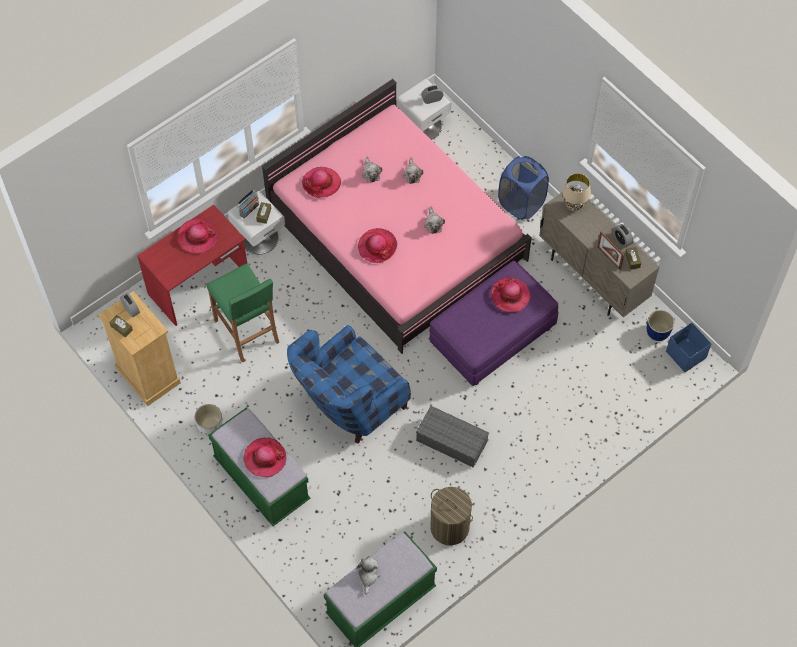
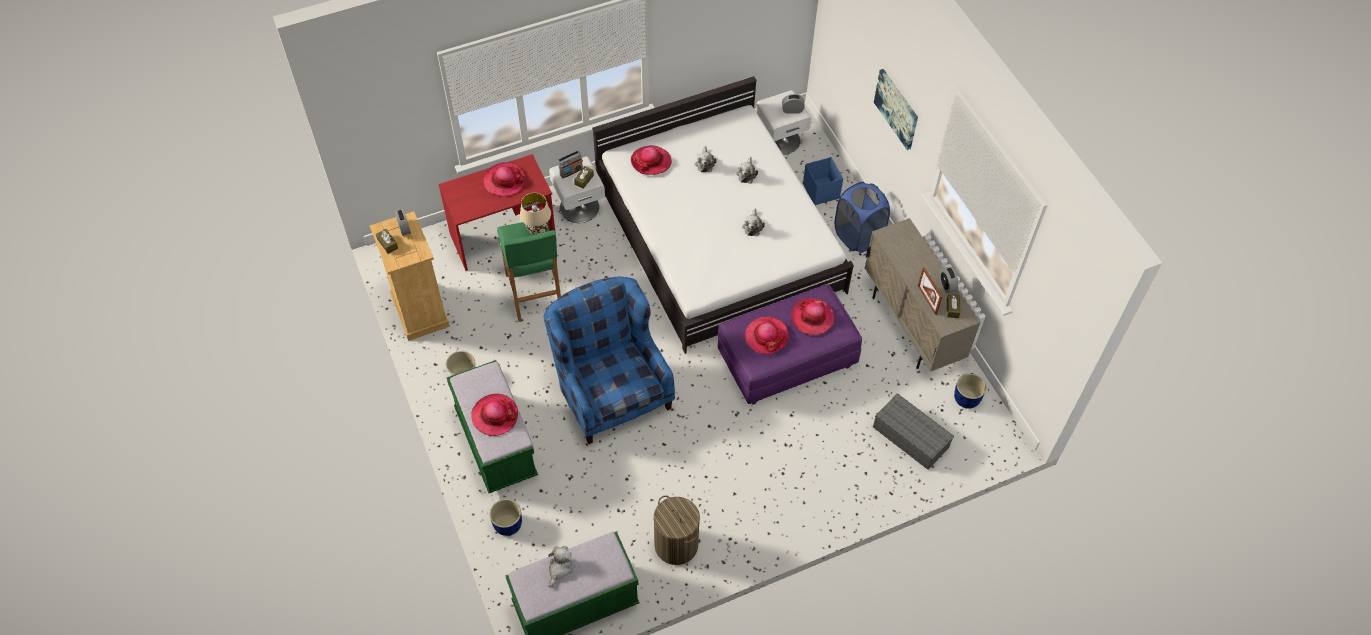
camera: 15 degrees right, 5 degrees down
(298, 548) = (508, 524): none -> blue planter
(347, 405) = (611, 391): blue armchair -> blue armchair turned 90 degrees clockwise
(377, 246) = (686, 234): hat -> hat (766, 336)
(396, 235) = (718, 236): pink bed -> white bed
(450, 441) = (706, 455): grey storage box -> grey storage box (909, 437)
(540, 90) = (897, 108): none -> picture
(573, 206) = (904, 239): beige table lamp -> beige table lamp (537, 231)
(685, 354) = (991, 429): blue storage box -> blue storage box (821, 190)

